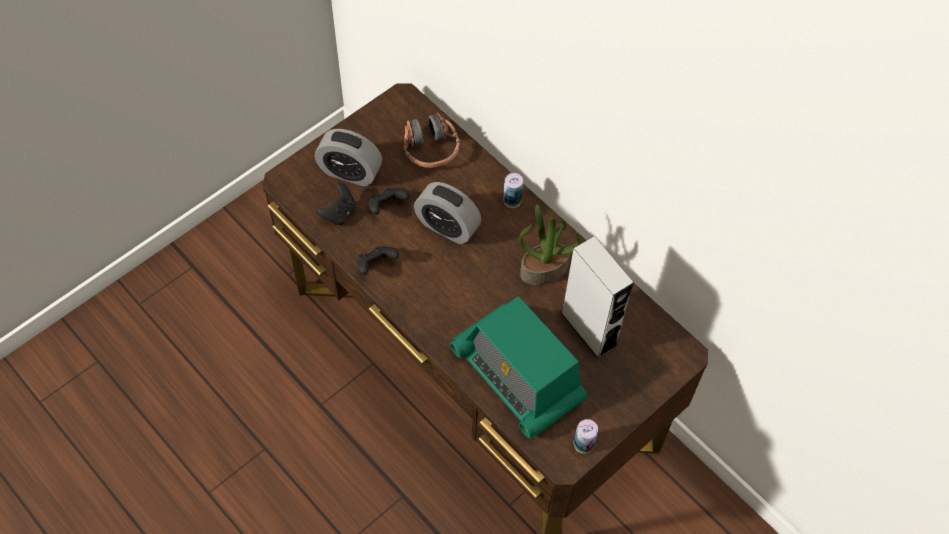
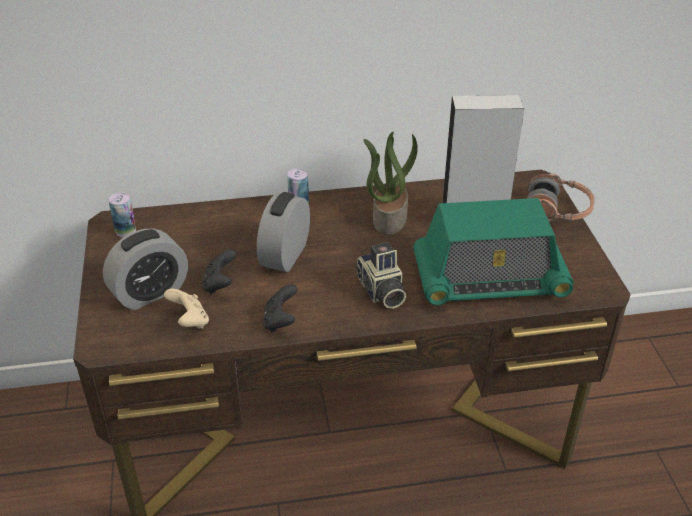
camera: 55 degrees left, 20 degrees down
(339, 213) = (189, 321): black game controller -> beige game controller
(430, 149) = (188, 229): headphones -> headphones (557, 210)
(447, 226) = (285, 255): alarm clock -> alarm clock turned 135 degrees clockwise
(450, 310) = (380, 292): none -> camera
(583, 444) = (591, 270): can -> can (126, 231)

